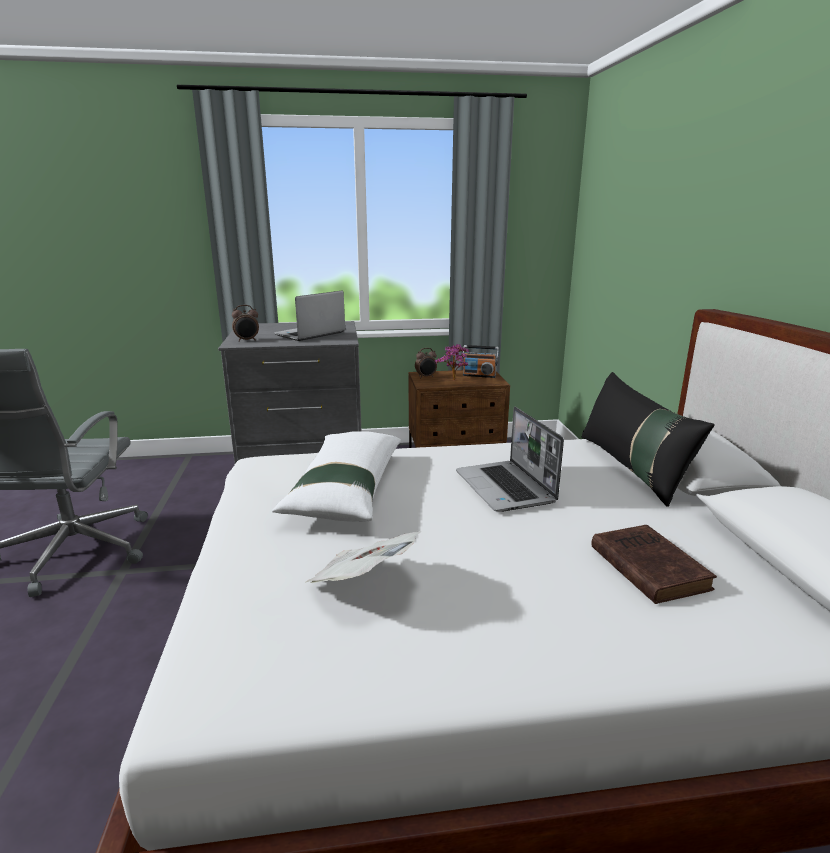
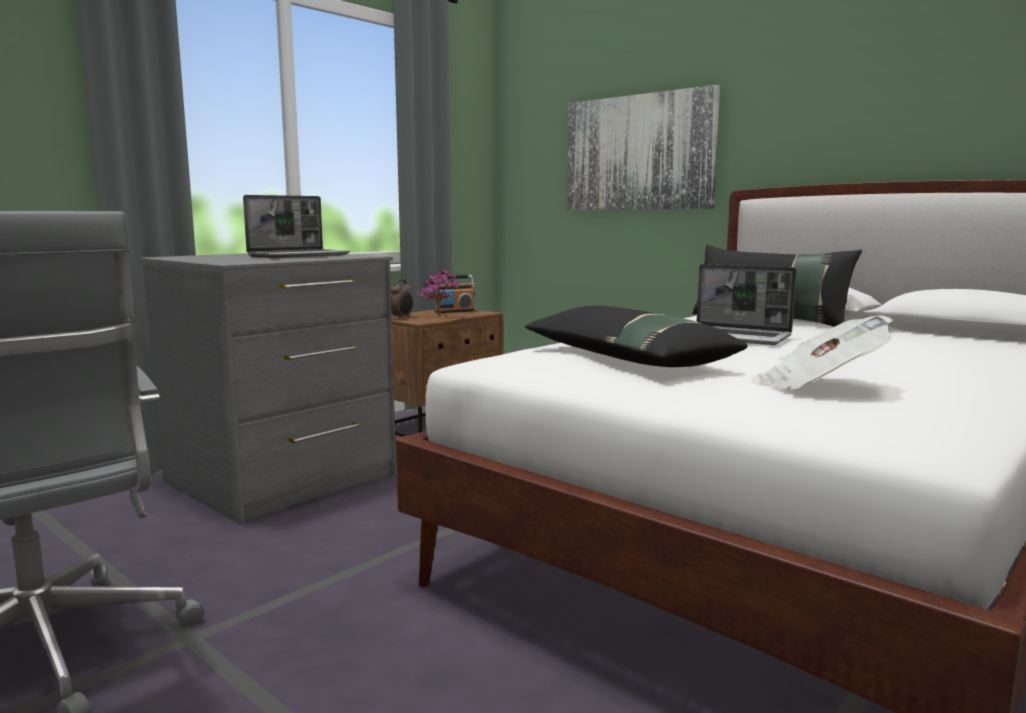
camera: 40 degrees left, 10 degrees down
(247, 340) = (237, 261): alarm clock -> none
(310, 334) = (299, 256): laptop -> laptop turned 135 degrees counterclockwise
(345, 489) = (626, 358): white pillow -> black pillow
(646, 566) = (917, 347): brown book -> none
(652, 249) = (639, 153): none -> picture

